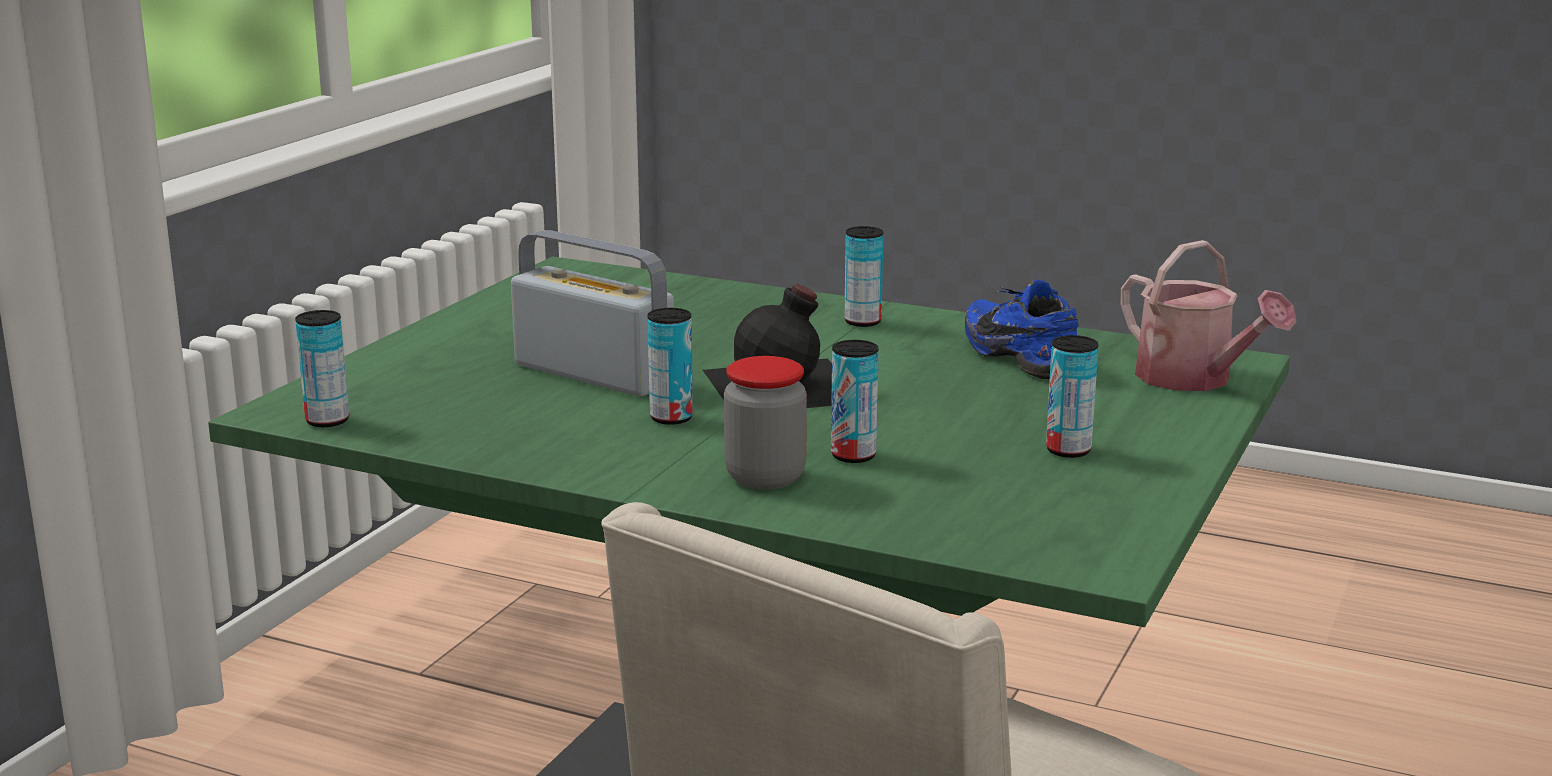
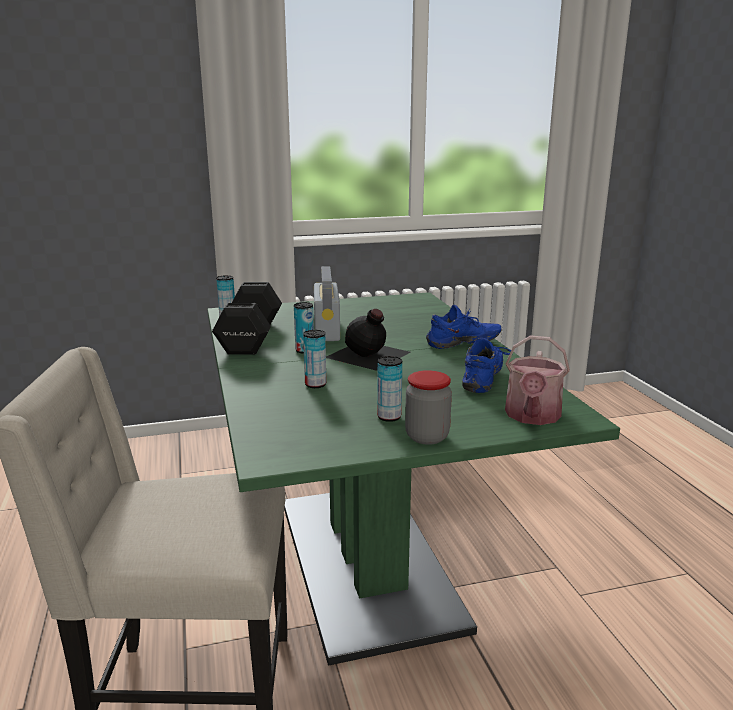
camera: 50 degrees right, 0 degrees up
(508, 438) = (249, 338): none -> black dumbbell
(765, 477) = (270, 379): jar -> jar (427, 436)
(862, 322) = (464, 345): can -> blue shoe

